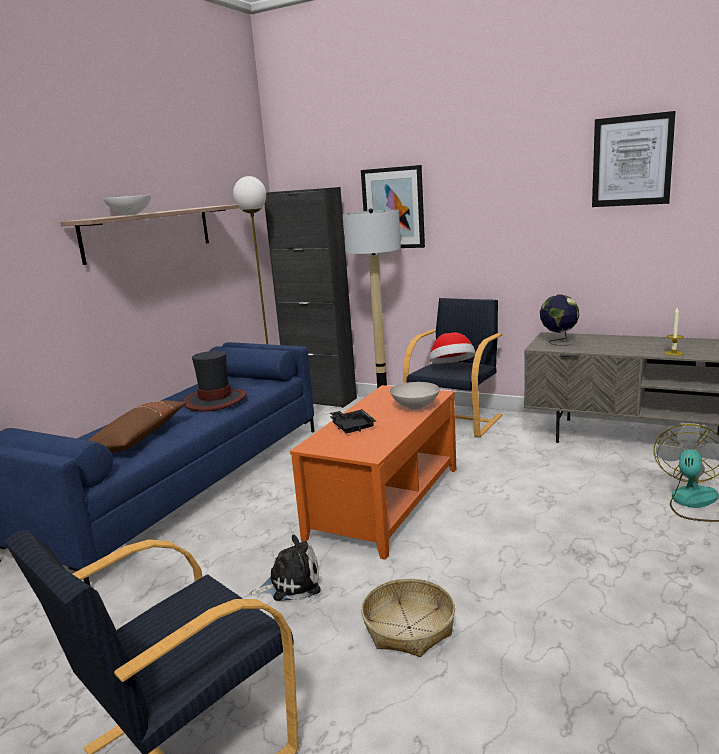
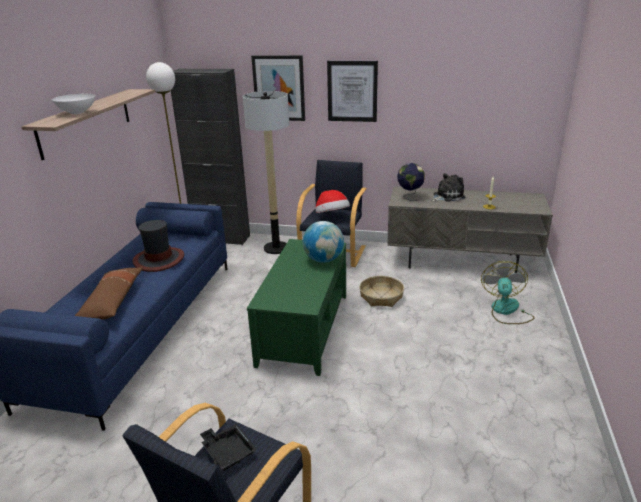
camera: 15 degrees left, 10 degrees up
(291, 584) = (259, 403): plush toy -> plush toy (447, 196)
(352, 427) = (284, 282): black tray -> black tray (228, 451)
(385, 501) = (304, 328): orange coffee table -> green coffee table
(408, 627) = (352, 425): basket -> basket (381, 297)
(415, 407) = (323, 260): white bowl -> globe
(632, 161) = (462, 65): picture -> picture (352, 91)

